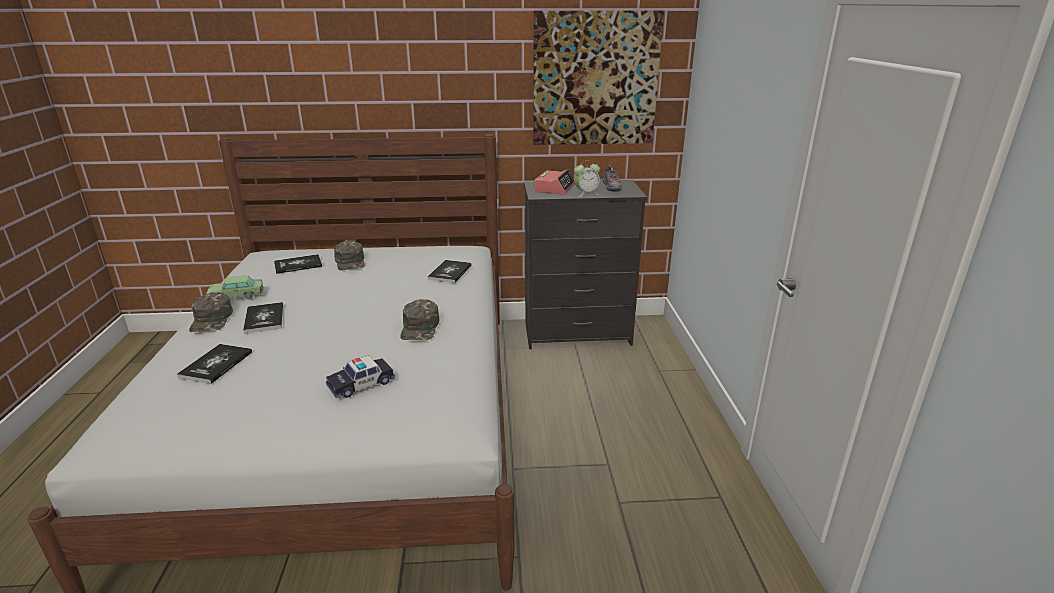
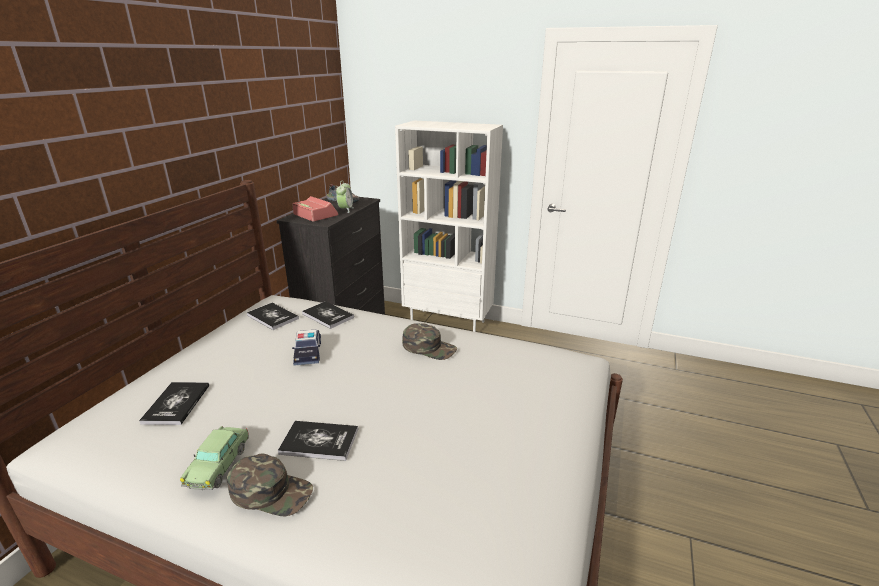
camera: 65 degrees left, 0 degrees up
(216, 364) = (411, 487): book -> book (272, 317)
(350, 262) = (224, 364): green cap -> none
(361, 384) = (510, 391): toy car -> toy car (308, 352)
(595, 79) = (299, 112): picture -> none
(676, 387) = (448, 322): none -> white bookcase

